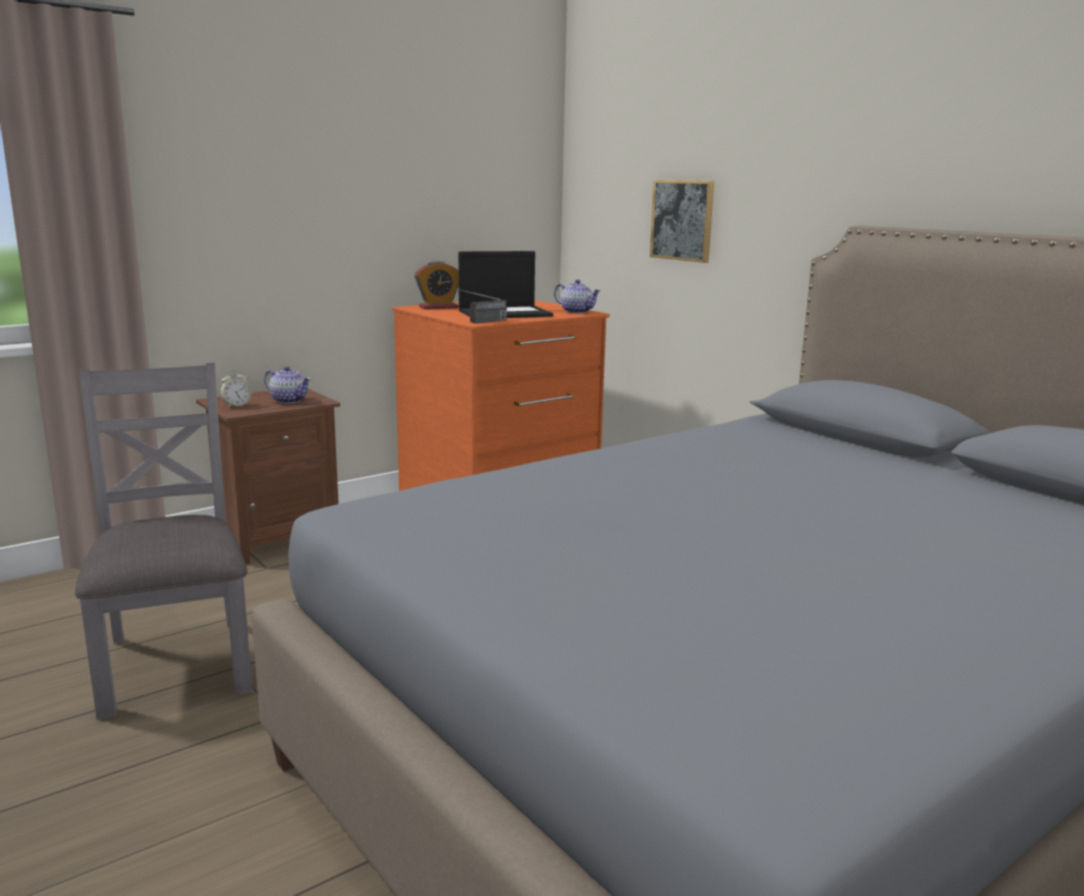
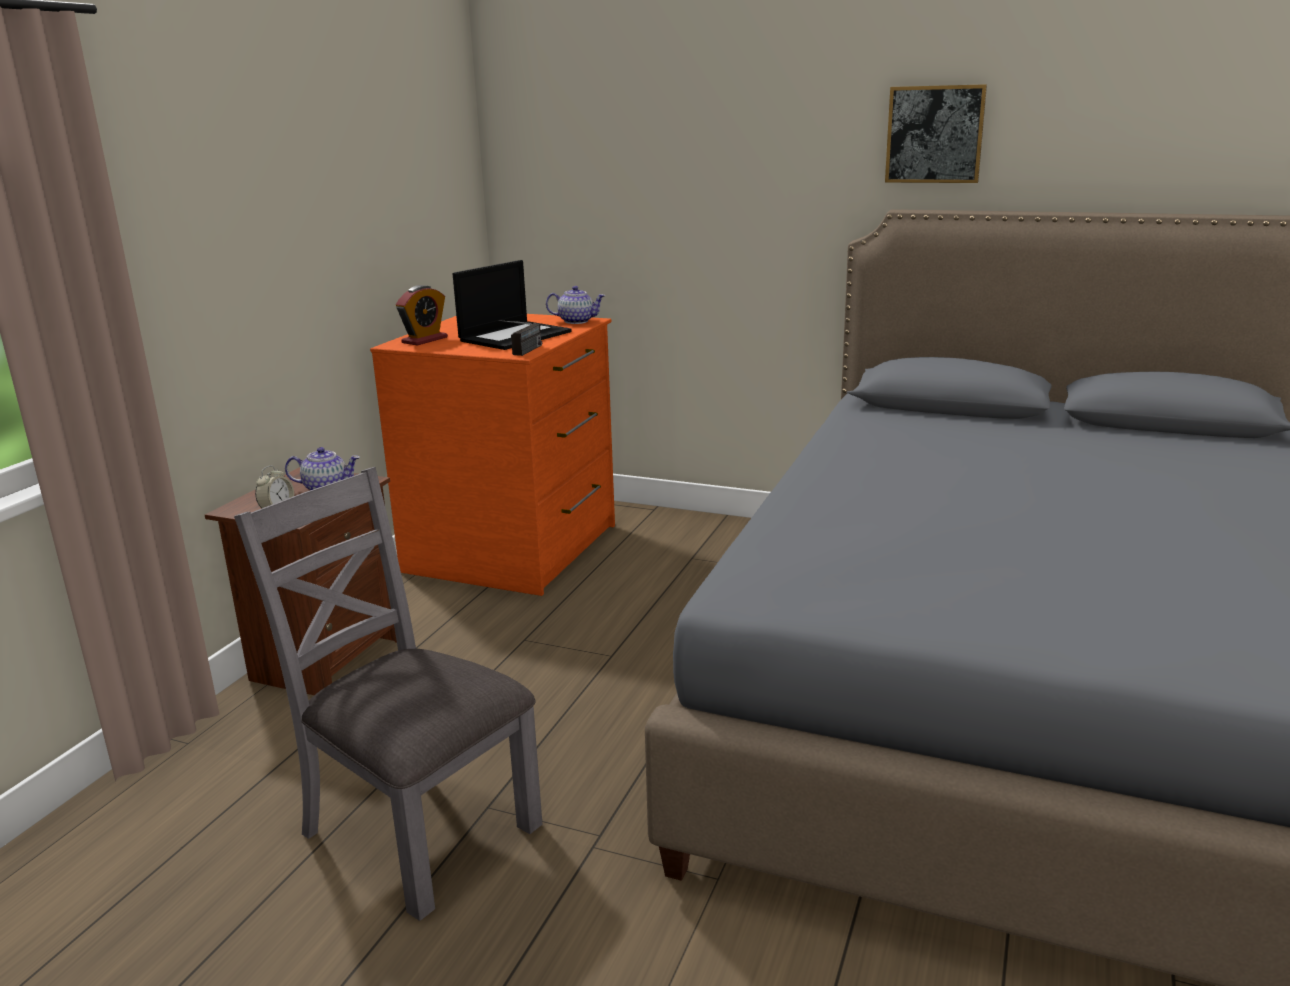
camera: 30 degrees left, 5 degrees up
(682, 220) = (665, 209): picture -> picture (934, 134)

